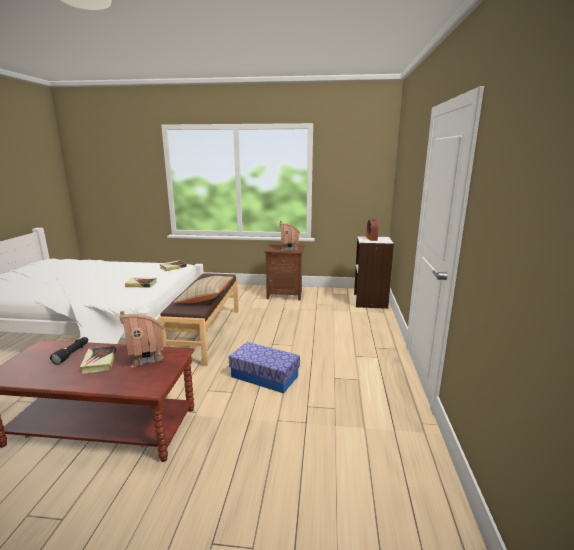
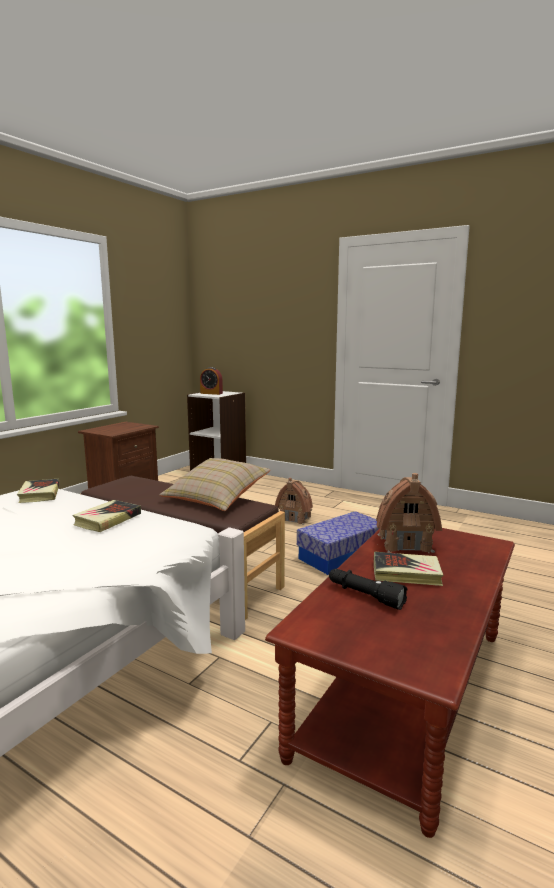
camera: 65 degrees left, 5 degrees down
(289, 248) = (126, 427): toy house -> toy house (295, 518)

